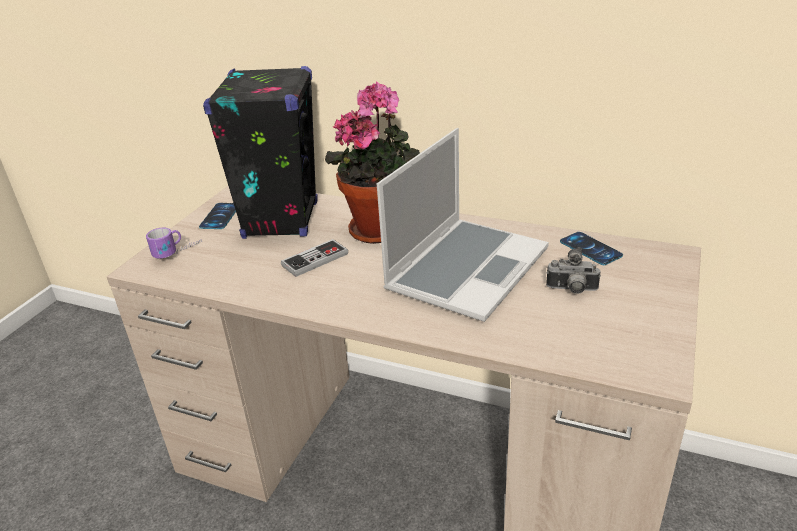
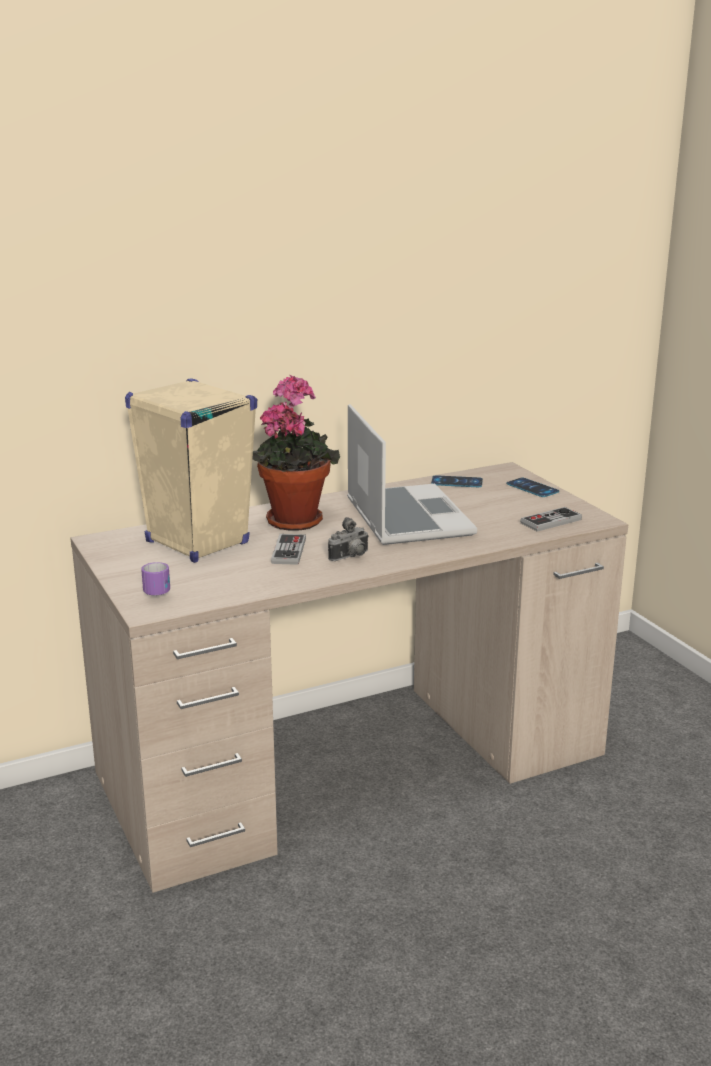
camera: 50 degrees left, 10 degrees down
(220, 216) = (130, 559): phone -> phone (532, 488)
(281, 220) = (196, 542): black speaker -> beige speaker
(572, 290) = (488, 504): camera -> camera (351, 557)
(598, 347) = (551, 521): none -> game controller

